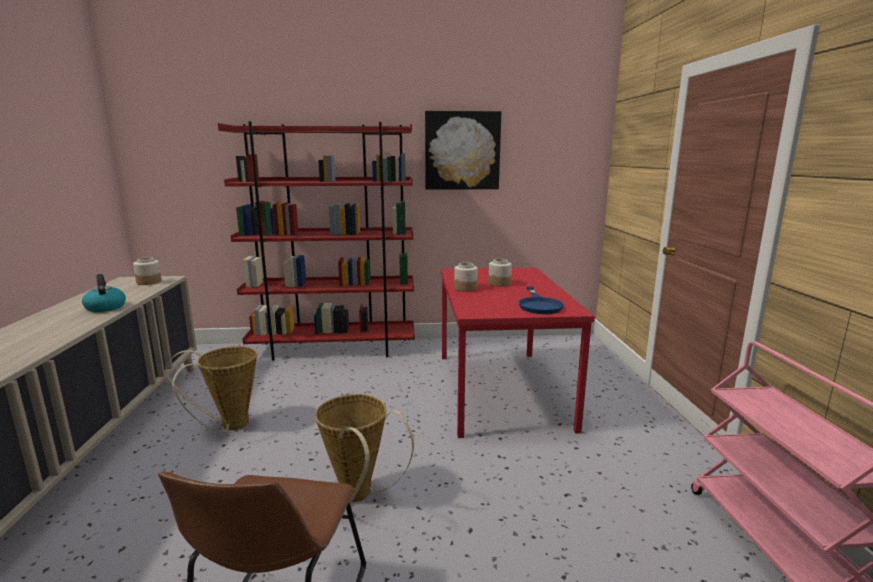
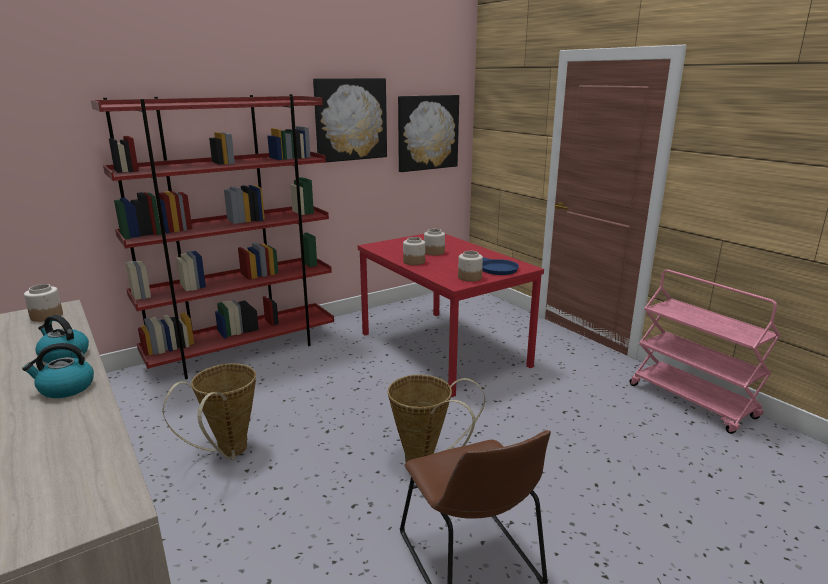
camera: 30 degrees left, 5 degrees up
(62, 328) = (65, 388): none -> kettle
(495, 310) = (470, 277): none -> jar
(550, 168) = (427, 132): none -> picture

